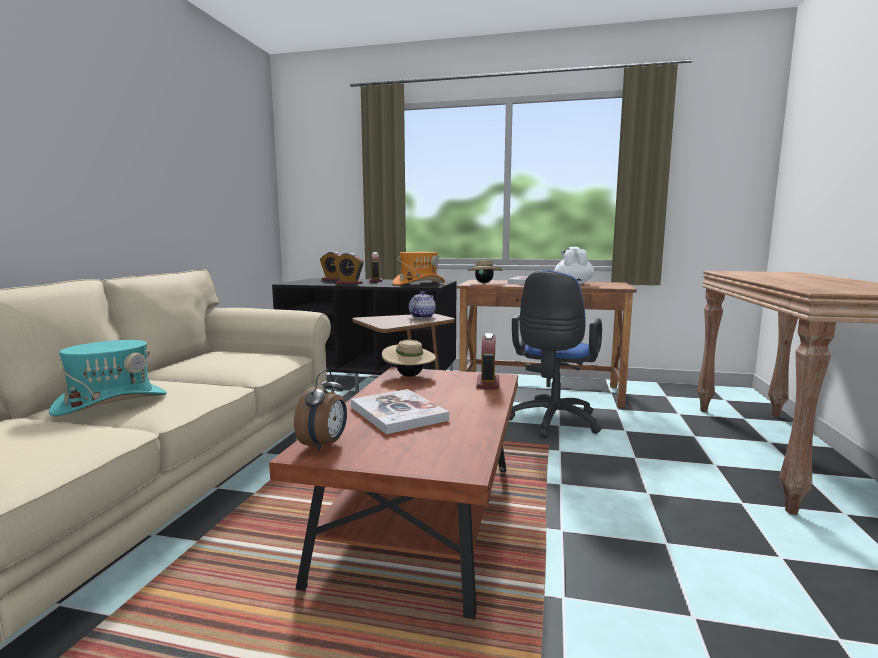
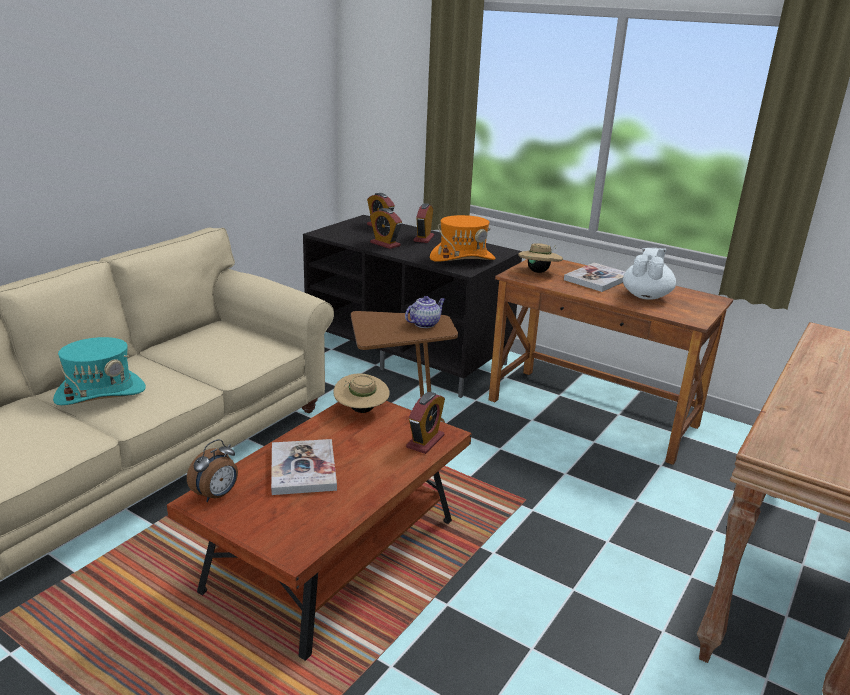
camera: 20 degrees right, 15 degrees up
(552, 423) = (560, 468): blue office chair -> none

